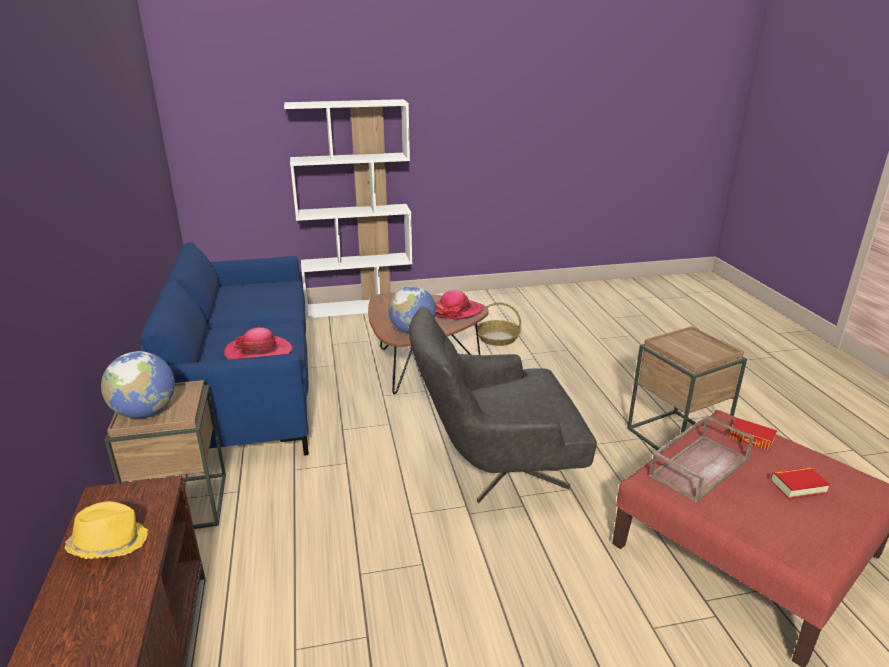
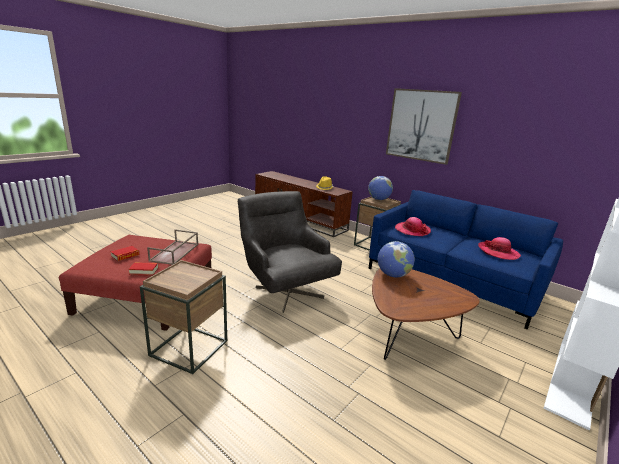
camera: 140 degrees right, 5 degrees down
(74, 197) = (421, 125): none -> picture
(455, 311) = (401, 301): hat -> hat (498, 252)
(495, 470) = (284, 289): grey armchair -> grey armchair turned 75 degrees counterclockwise
(498, 338) = (411, 401): basket -> none

